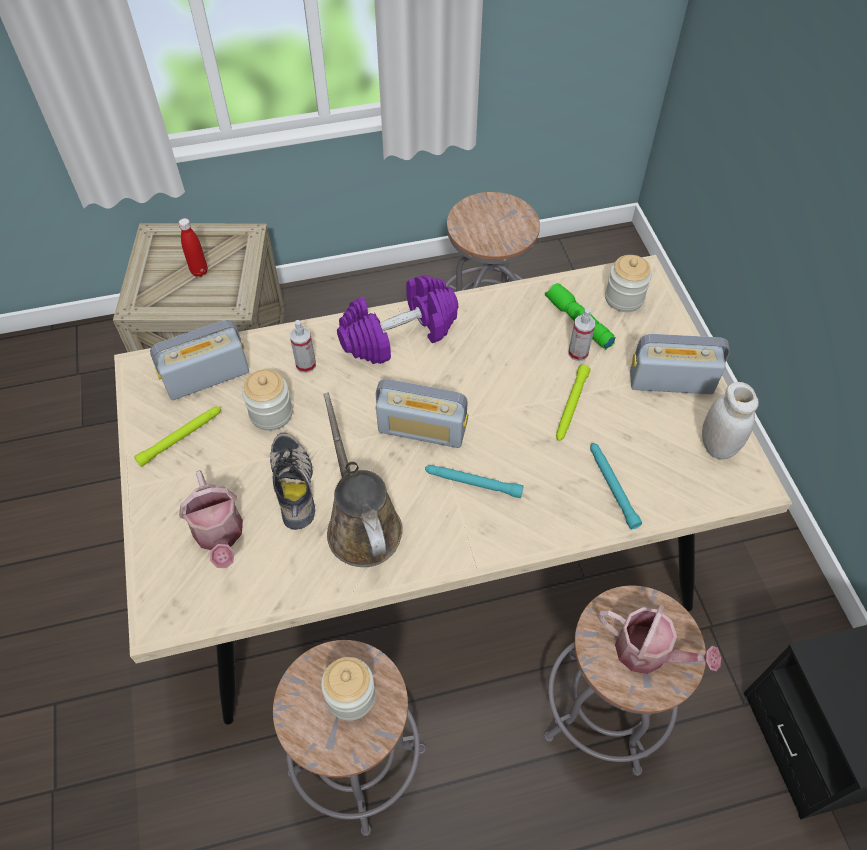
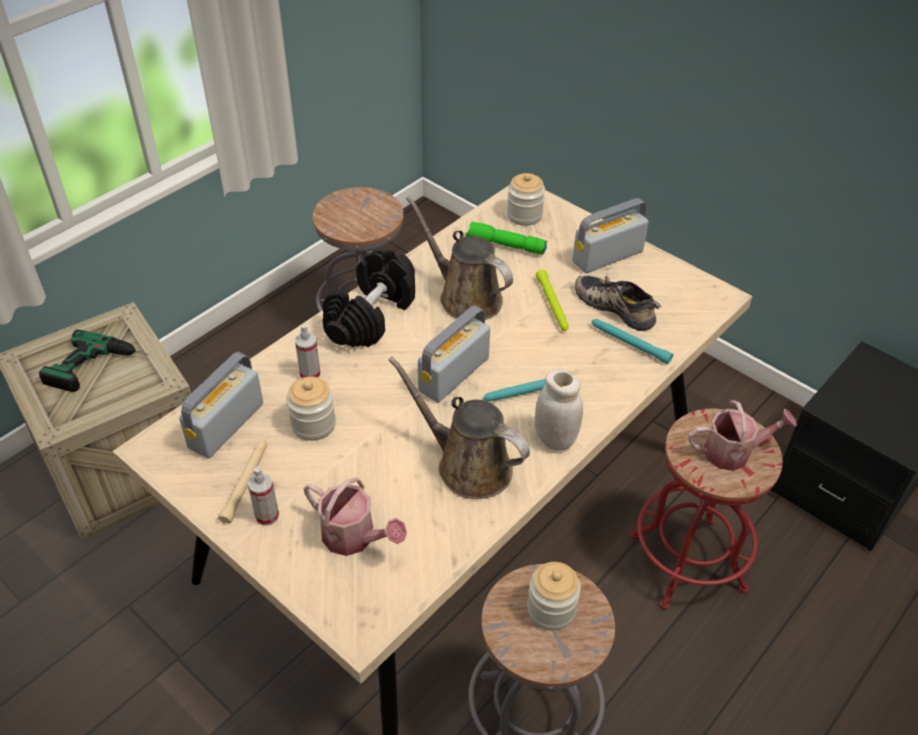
camera: 35 degrees left, 10 degrees down
(181, 437) = (246, 483): green flashlight -> beige flashlight
(199, 271) = (99, 369): red bottle -> power drill
(295, 485) = (385, 466): shoe -> shoe (616, 306)
(399, 335) = (371, 316): purple dumbbell -> black dumbbell
(422, 430) = (454, 374): radio -> radio turned 150 degrees clockwise
(496, 357) = (465, 297): none -> brown watering can
(578, 353) = (524, 267): spray bottle -> spray bottle (267, 516)
(603, 711) = (687, 562): grey stool -> red stool
(717, 445) = (675, 283): white jar -> white jar (555, 439)

